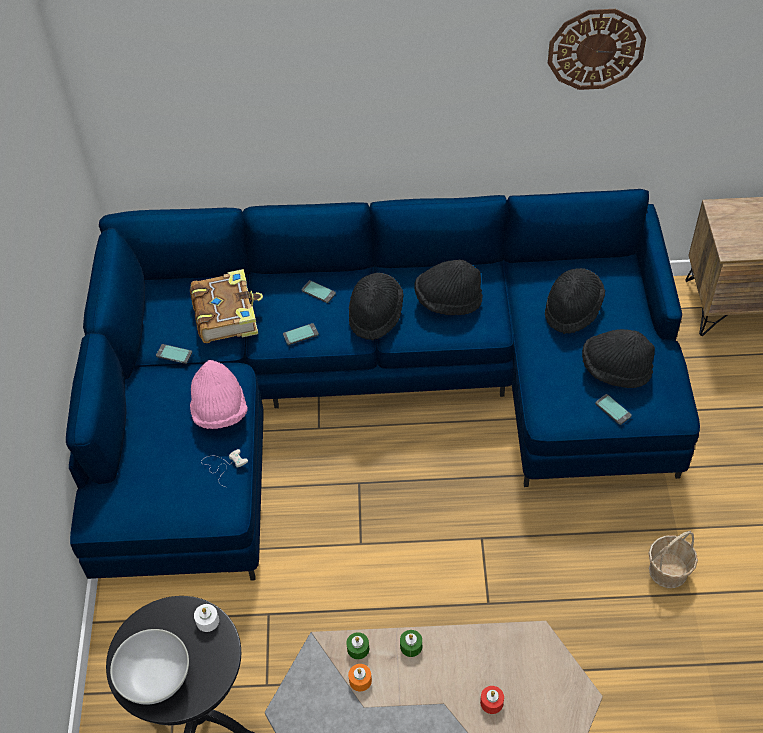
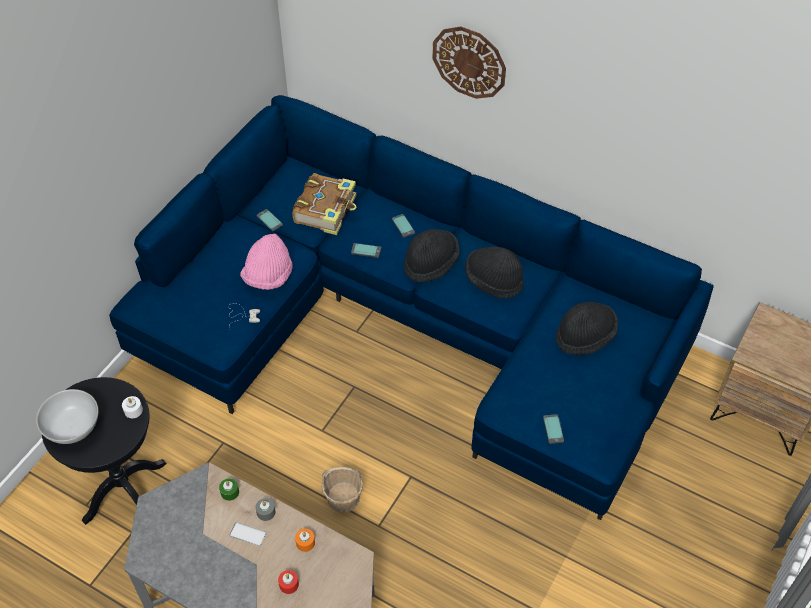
camera: 30 degrees right, 0 degrees up
(360, 680) = (214, 514): orange candle -> orange candle (305, 543)
(410, 679) = (247, 534): none -> phone
(411, 646) = (266, 512): green candle -> grey candle
(596, 49) = (682, 124): wall clock -> wall clock (469, 62)
(615, 369) = (580, 400): black hat -> none
(668, 571) = (533, 584): basket -> basket (343, 497)

